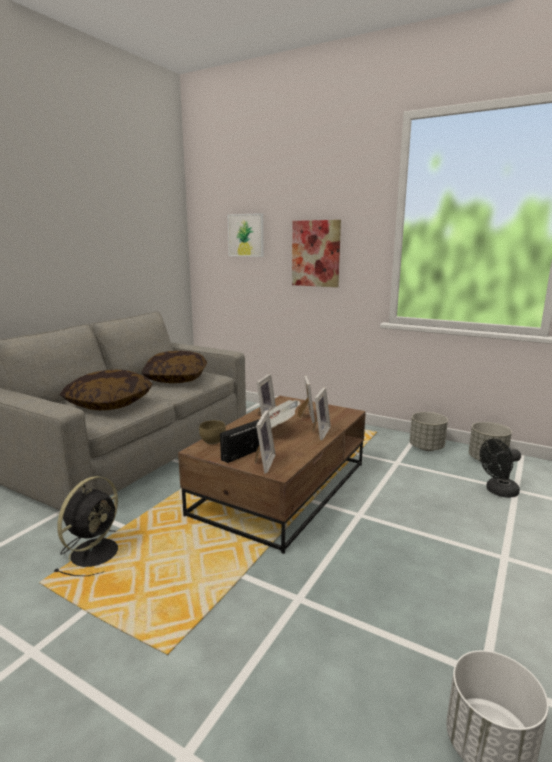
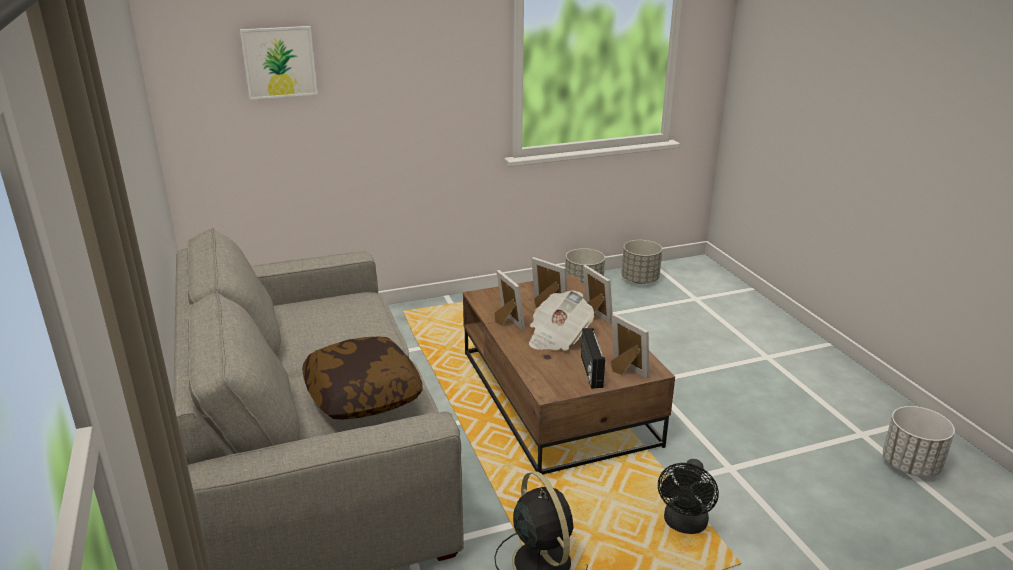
camera: 50 degrees left, 10 degrees up
(176, 378) = (336, 324): pillow -> none
(212, 441) = (539, 377): brown bowl -> none
(316, 253) = (407, 81): picture -> none
(498, 491) = (689, 306): black fan -> black fan (684, 525)

